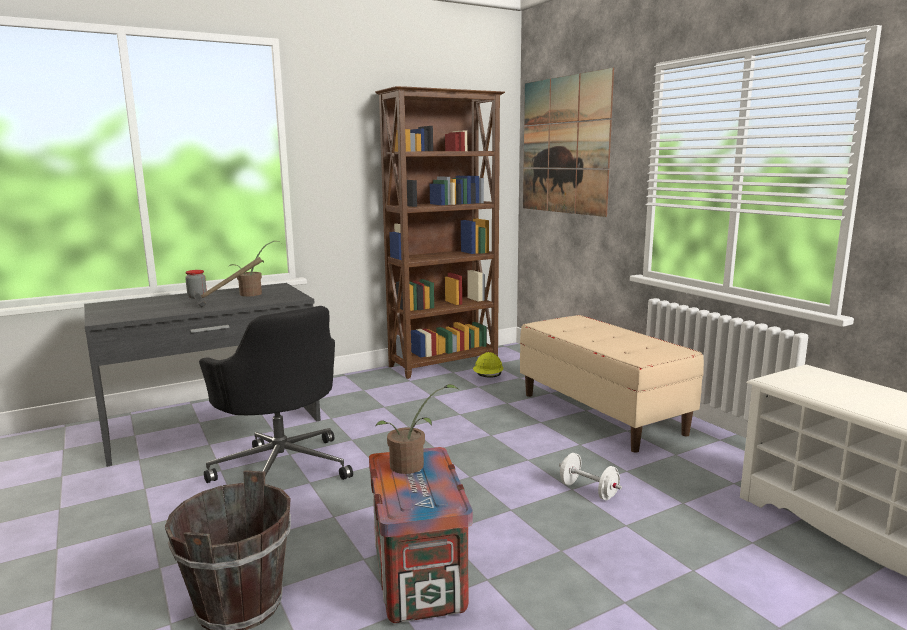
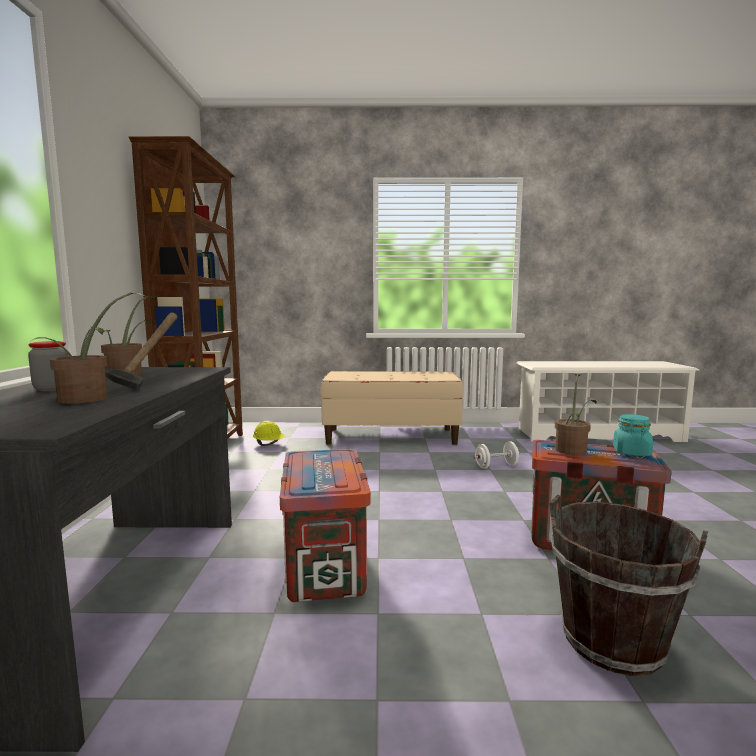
camera: 60 degrees left, 5 degrees down
(171, 308) = (89, 399): none -> potted plant
(282, 468) = (325, 567): black office chair -> crate
(430, 497) = (631, 452): none -> turquoise jar
(564, 145) = (274, 235): picture -> none

